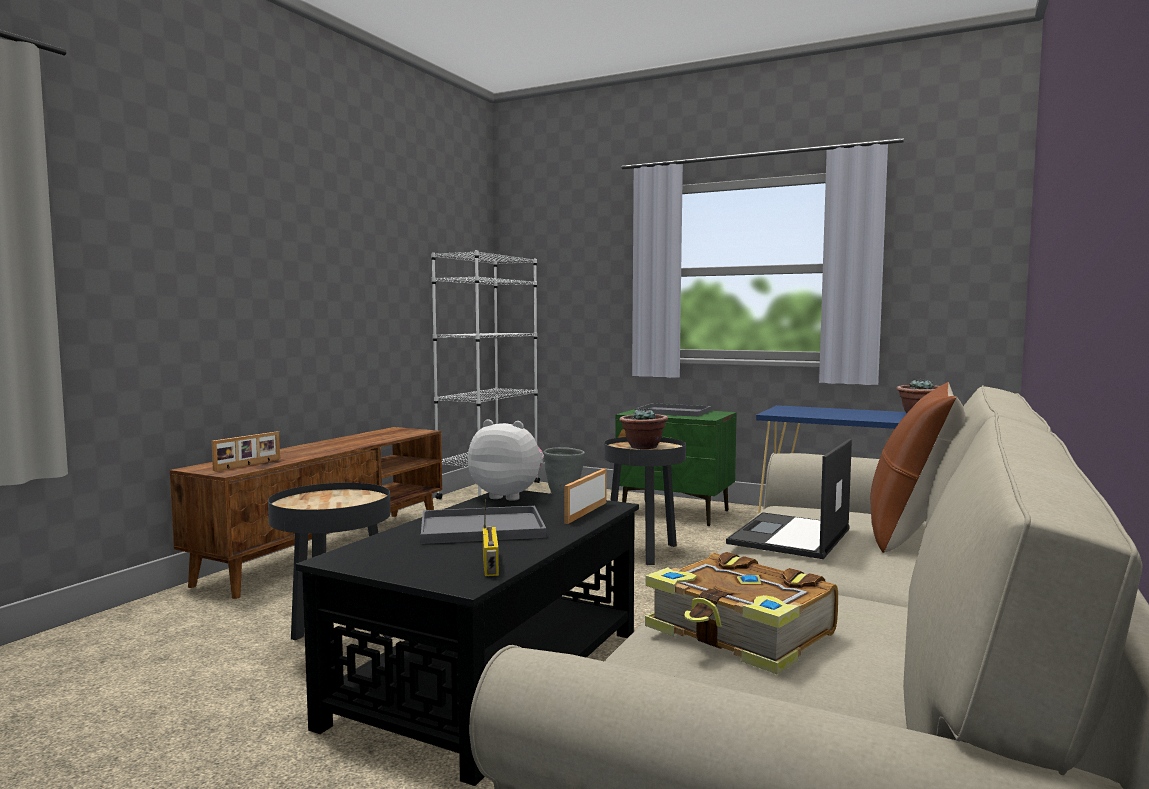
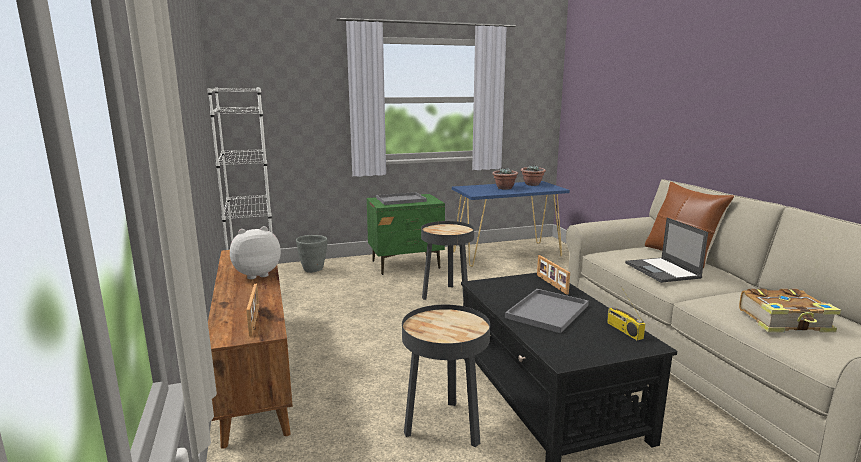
camera: 45 degrees left, 10 degrees up
(491, 564) = (623, 330): radio -> radio turned 150 degrees counterclockwise
(508, 496) = (486, 286): plush toy -> plush toy (256, 274)
(643, 447) = (446, 230): potted plant -> potted plant (504, 188)

